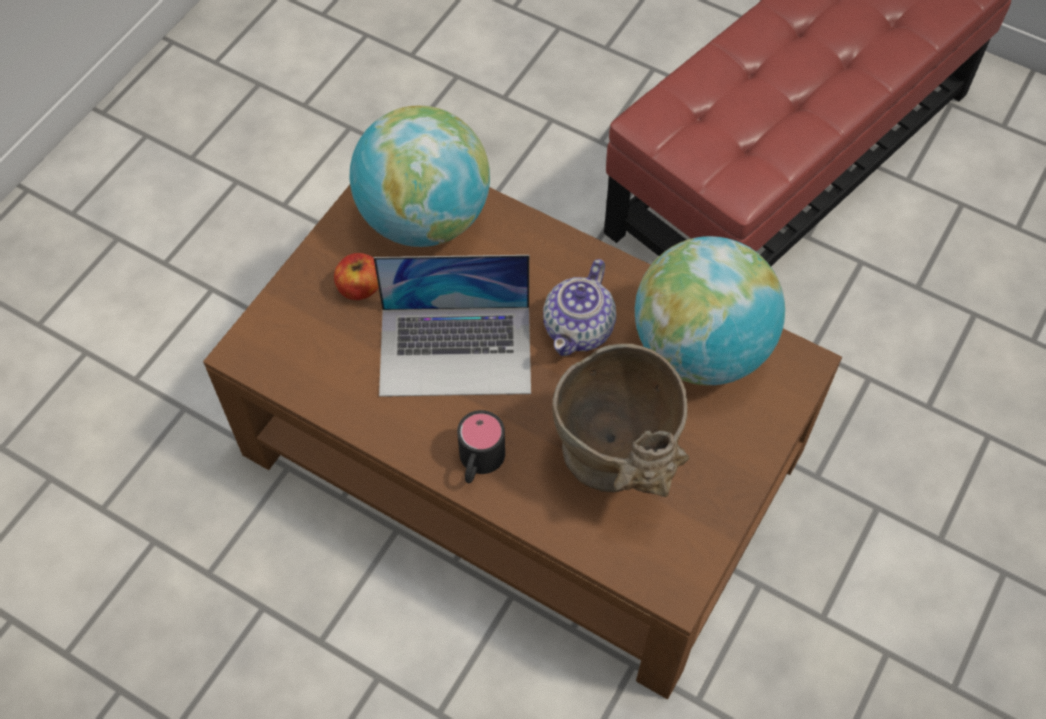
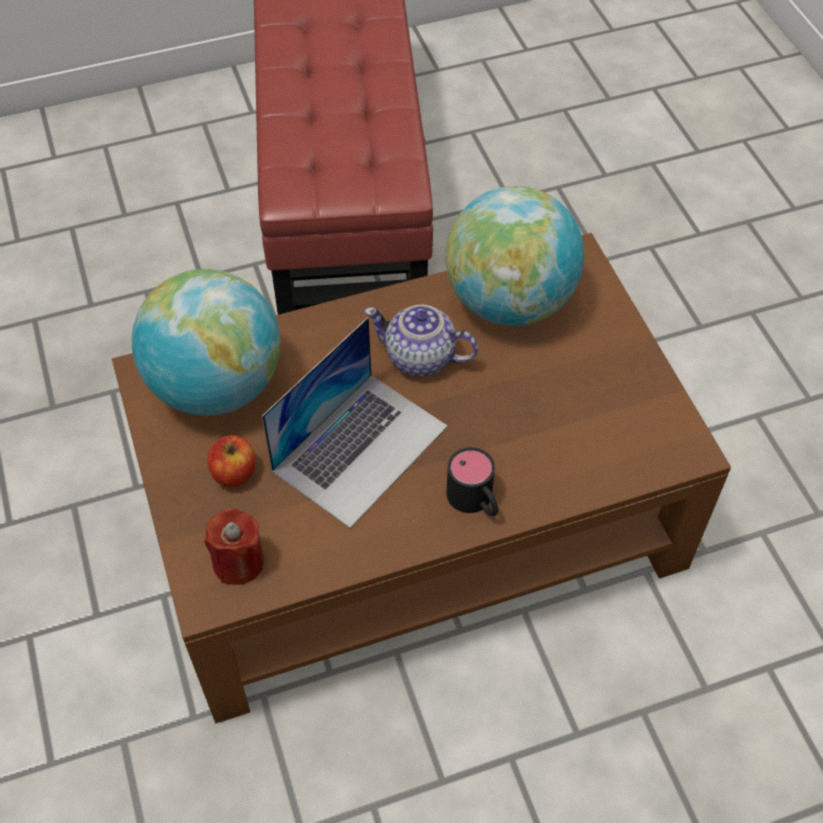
camera: 50 degrees left, 5 degrees down
(289, 348) = (238, 562): none -> red candle
(579, 328) = (421, 358): teapot -> teapot turned 135 degrees clockwise
(617, 465) = (558, 415): beige vase -> none

